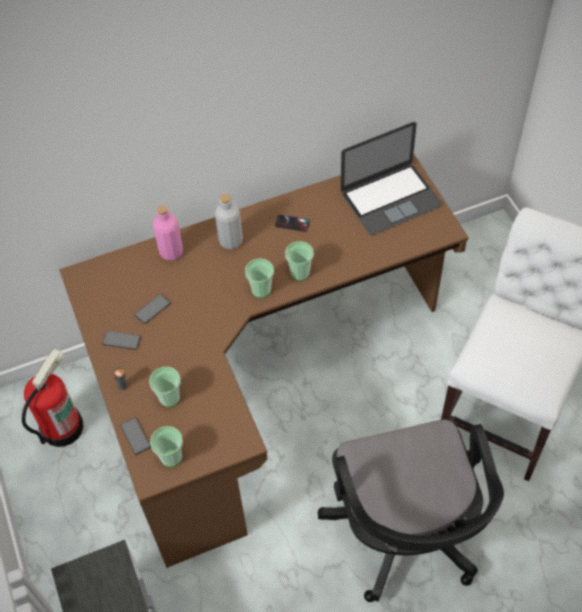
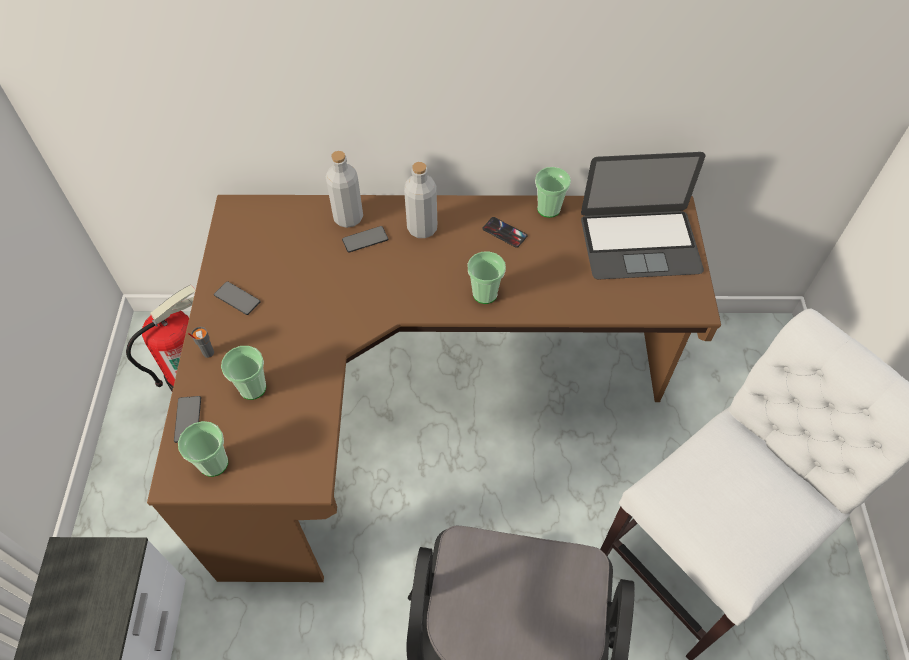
camera: 20 degrees right, 0 degrees up
(152, 309) = (291, 275): phone -> phone (365, 240)
(171, 252) = (348, 218): pink bottle -> grey bottle
(261, 290) = (428, 298): cup -> cup (548, 209)

